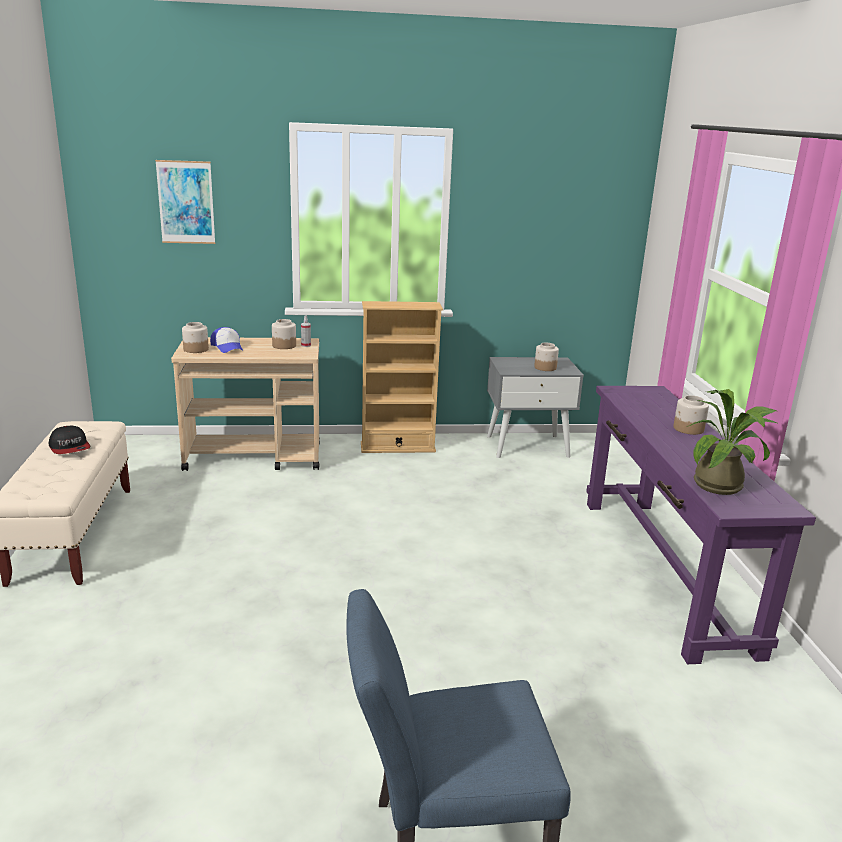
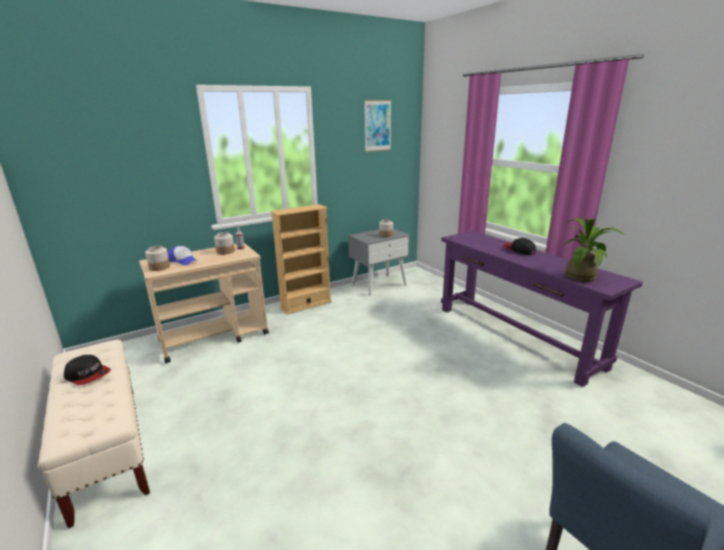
camera: 25 degrees left, 0 degrees up
(186, 202) = (119, 153): picture -> picture (377, 125)
(688, 429) = (519, 250): jar -> cap

